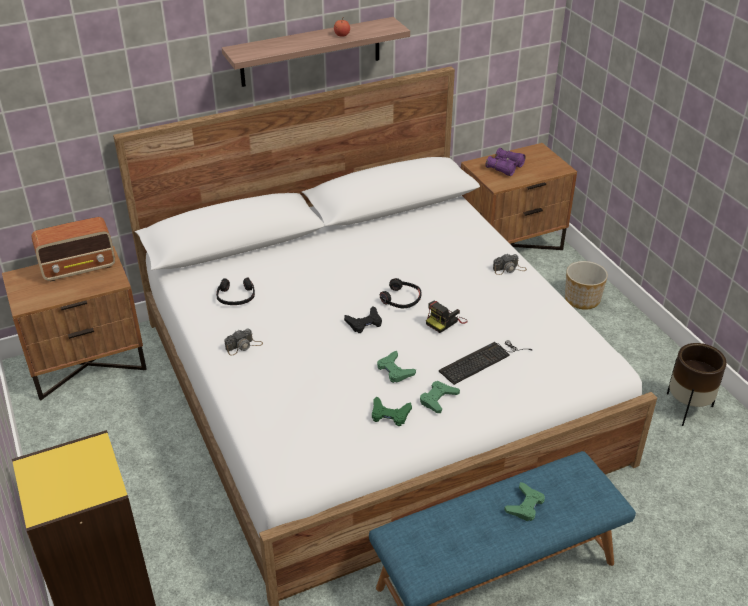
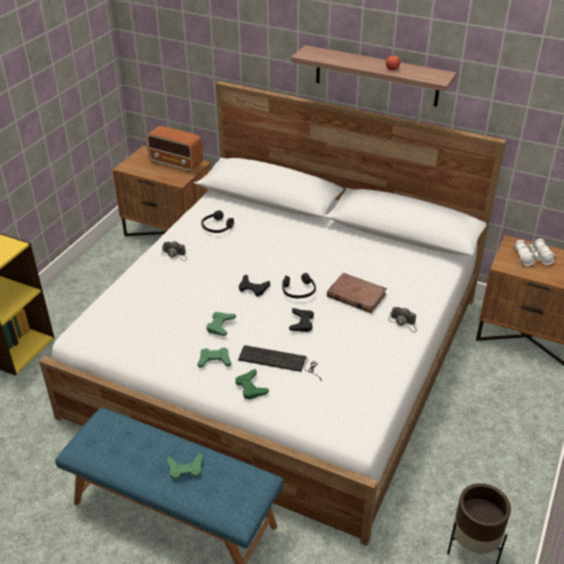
camera: 50 degrees right, 0 degrees up
(390, 414) = (175, 346): green game controller -> green game controller (251, 387)
(445, 321) = (301, 323): camera -> black game controller
(446, 273) = (356, 295): none -> brown book
(505, 167) = (532, 257): purple binoculars -> white binoculars
(582, 299) = (520, 410): planter -> none

